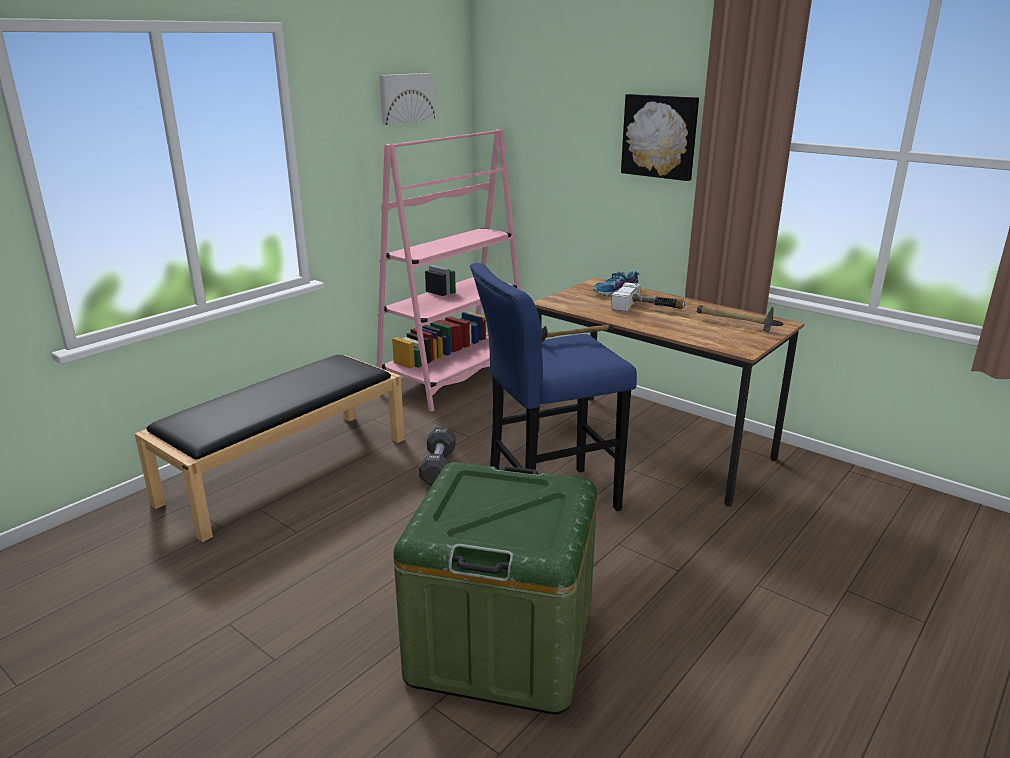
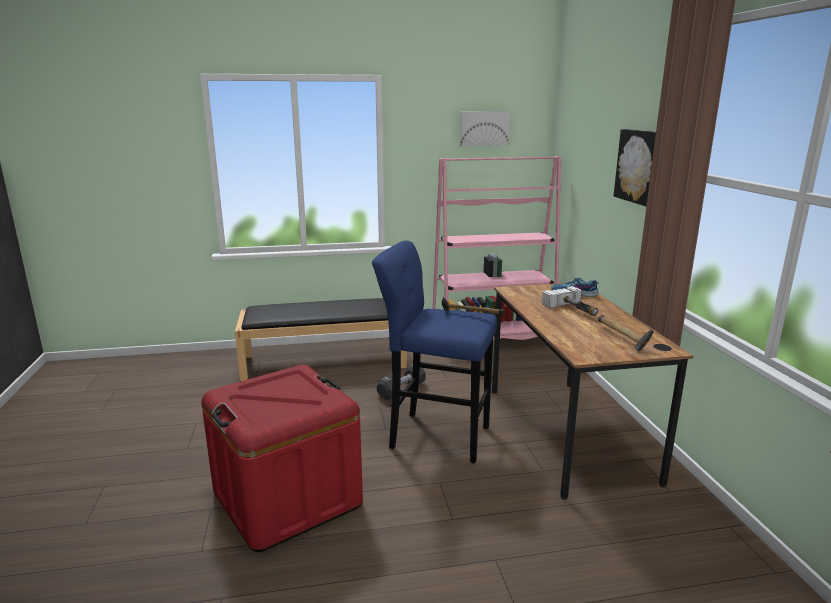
camera: 40 degrees right, 5 degrees down
(501, 642) = (287, 498): green storage box -> red storage box

